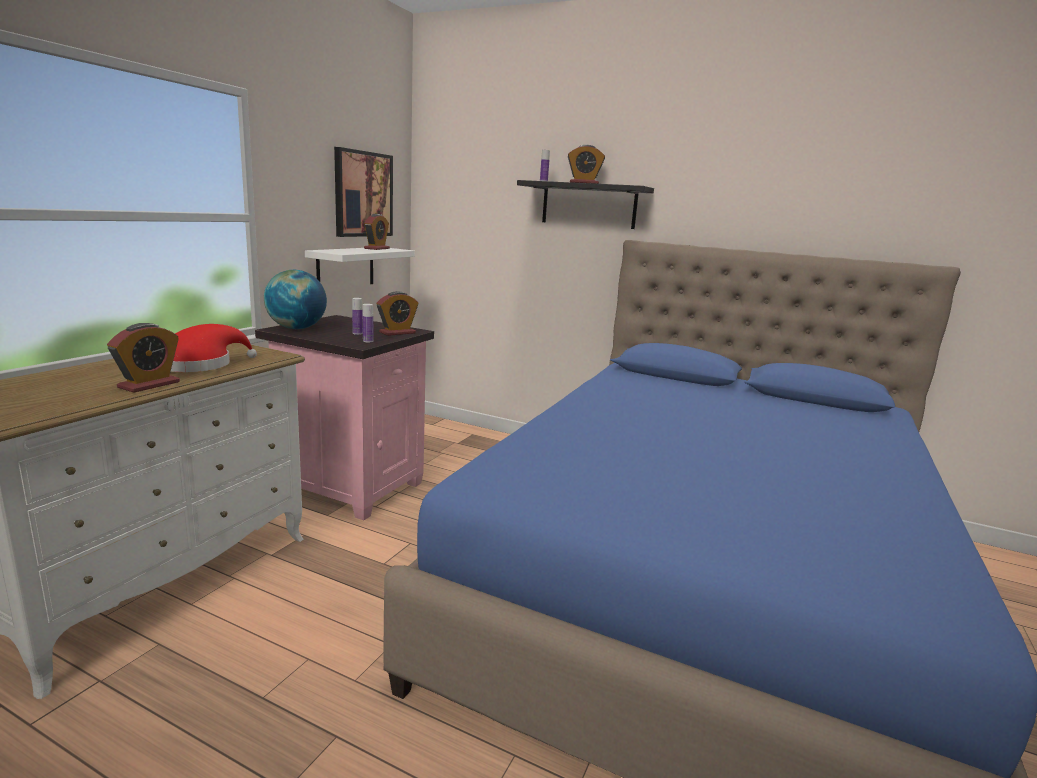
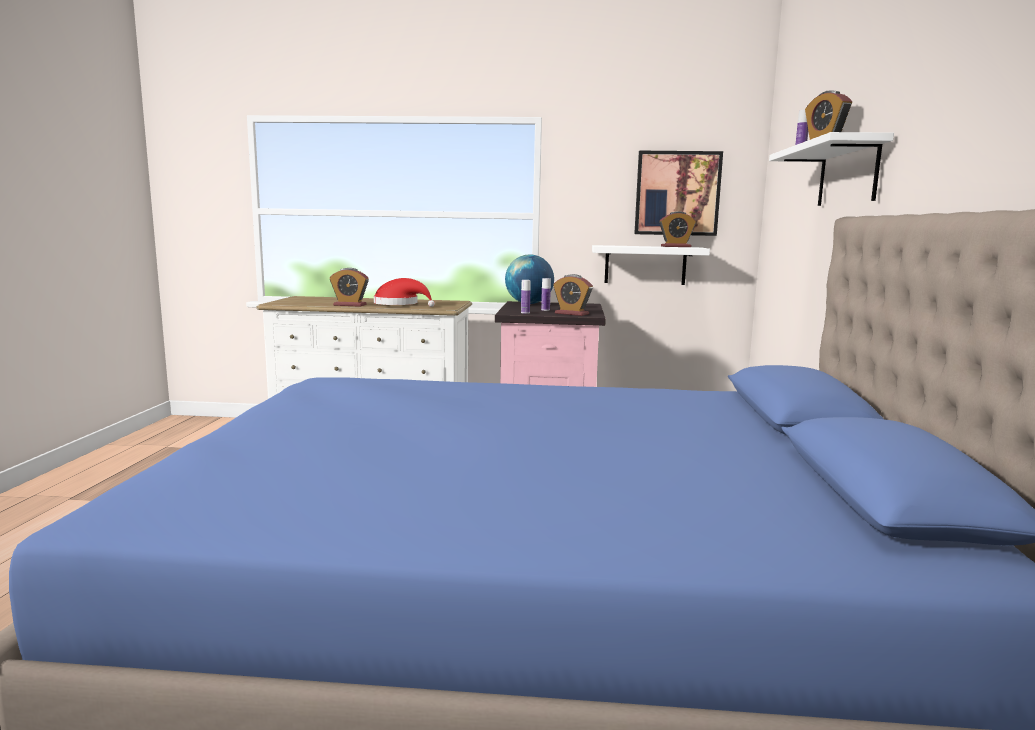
camera: 70 degrees right, 5 degrees down
(589, 205) = (847, 174): black shelf -> white shelf

